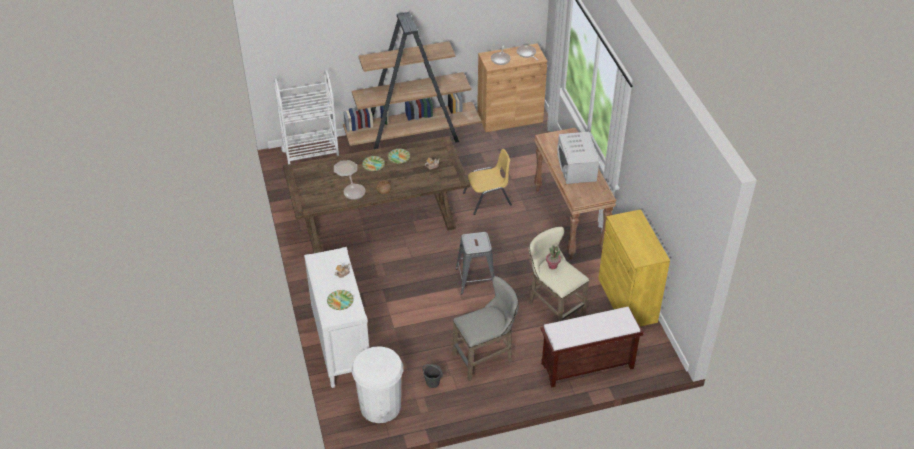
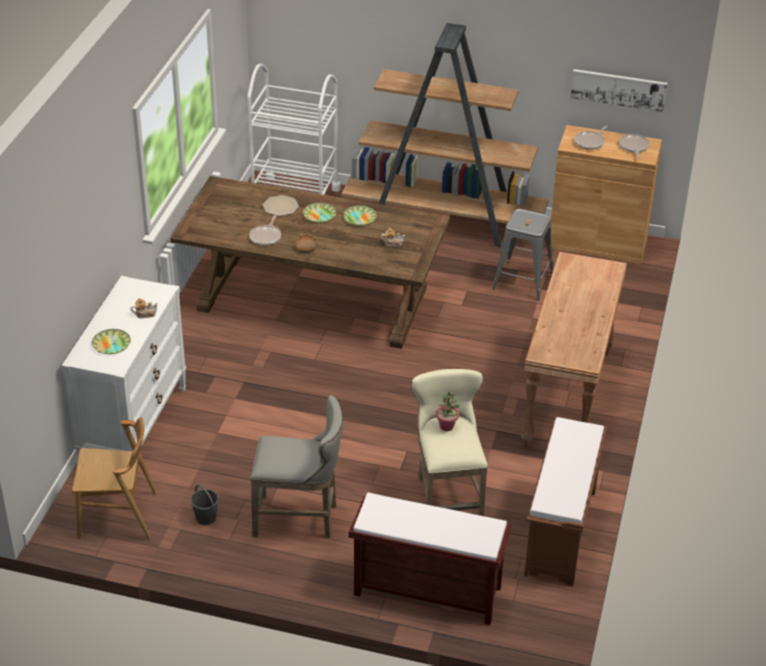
camera: 30 degrees right, 5 degrees down
(380, 406) = (118, 515): white trash can -> brown chair
(476, 279) = (373, 419): grey stool -> grey stool (523, 281)
(487, 199) = (476, 330): yellow chair -> none
(507, 21) = (618, 89): none -> picture
(576, 167) = (580, 312): white microwave -> none
(627, 300) = (561, 533): yellow cabinet -> brown bench

